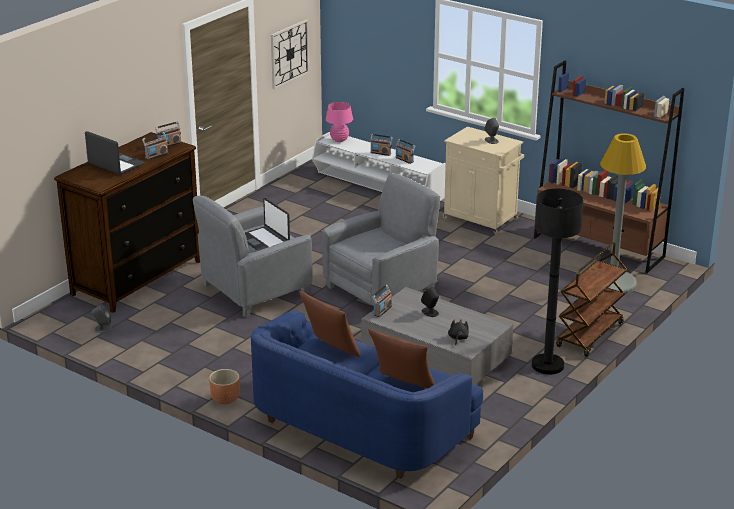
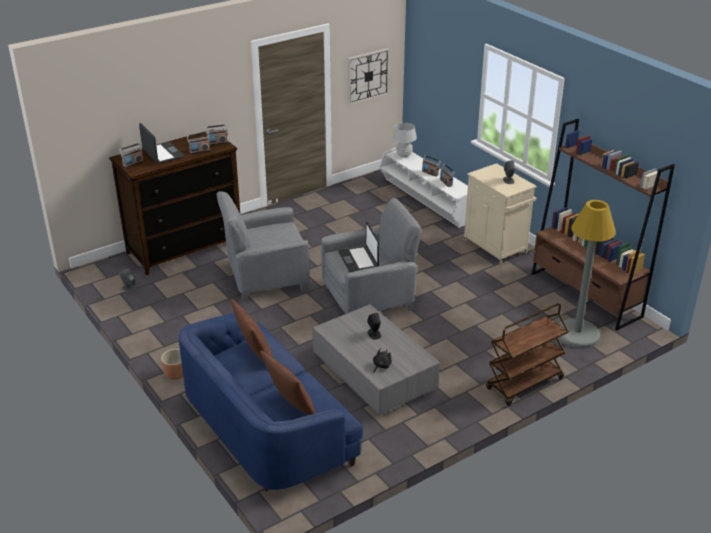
camera: 20 degrees right, 5 degrees up
(264, 240) = (274, 238): laptop -> laptop (359, 259)
(339, 140) = (404, 155): pink table lamp -> white table lamp
(382, 310) = (334, 323): radio -> radio (133, 163)
(547, 365) = (467, 406): black floor lamp -> none

